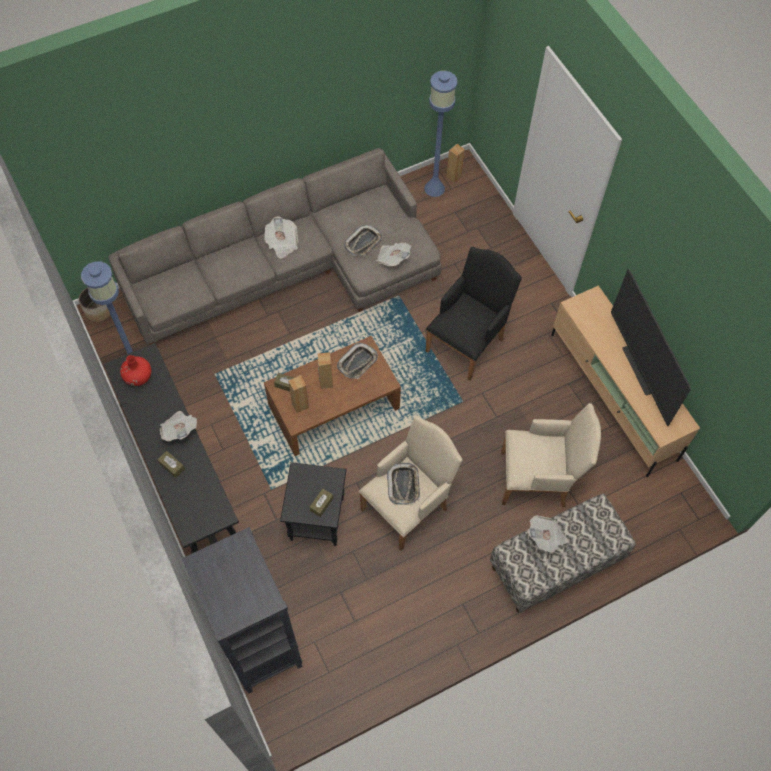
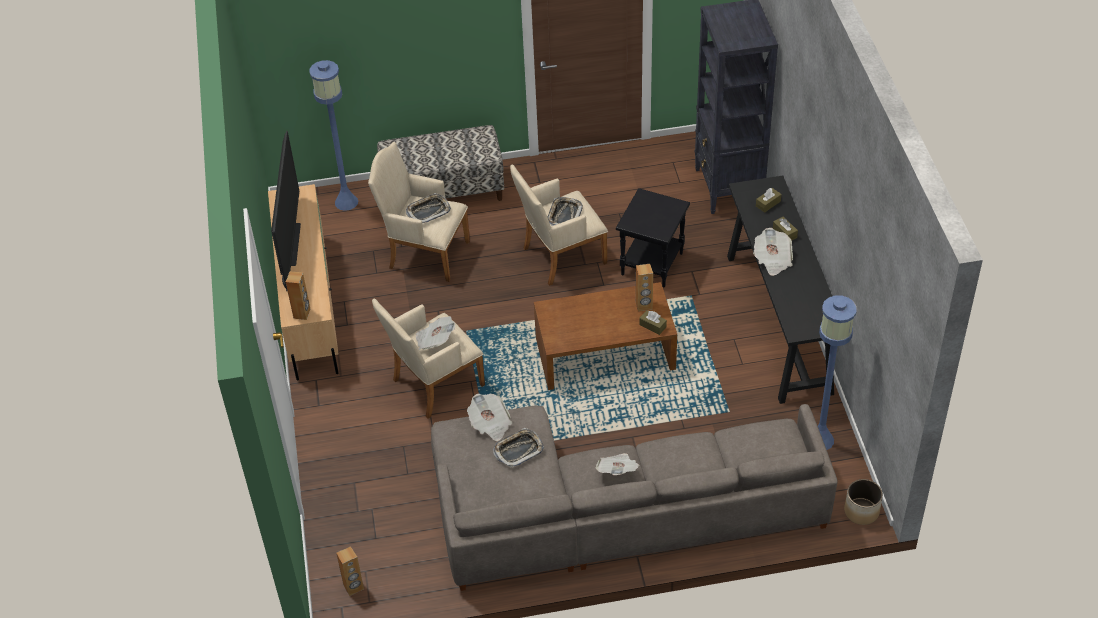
camera: 160 degrees left, 15 degrees down
(138, 377) = (810, 313): red vase -> none
(321, 504) = (647, 205): brown tissue box -> brown tissue box (768, 204)
(326, 382) = (610, 320): brown speaker -> brown speaker (302, 313)
(357, 363) = (570, 331): tray -> tray (428, 211)
(434, 188) = (387, 576): blue floor lamp -> blue floor lamp (346, 202)
(468, 342) = (433, 385): black armchair -> beige armchair
(546, 538) = (453, 158): newspaper -> newspaper (435, 340)

